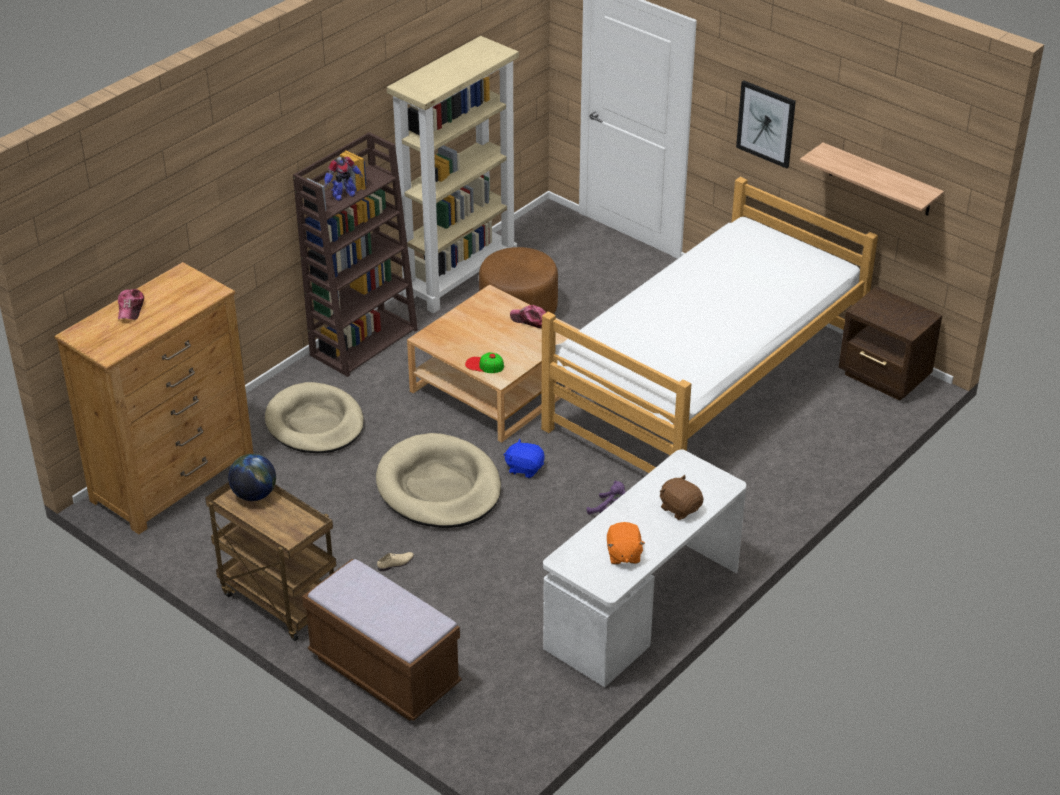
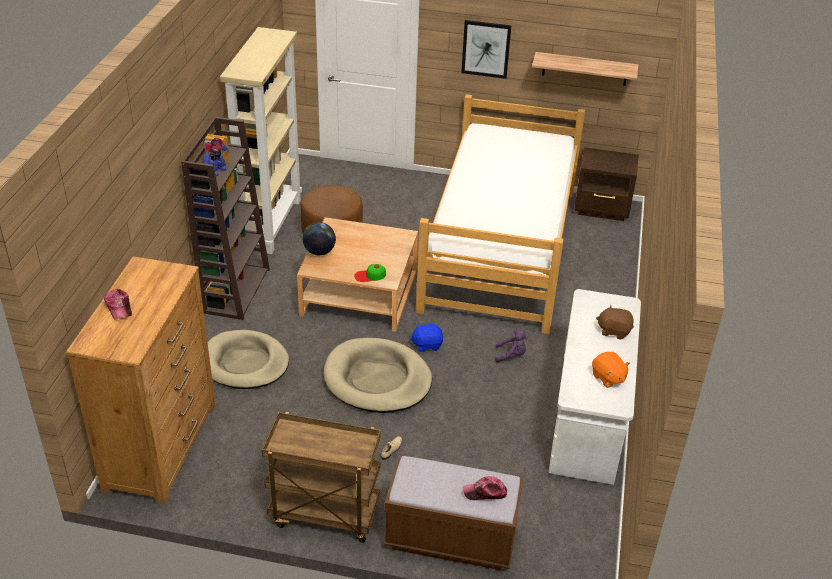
camera: 30 degrees left, 0 degrees up
(254, 495) = (296, 433): globe -> globe (319, 252)
(530, 320) = (375, 234): cap -> cap (485, 492)

